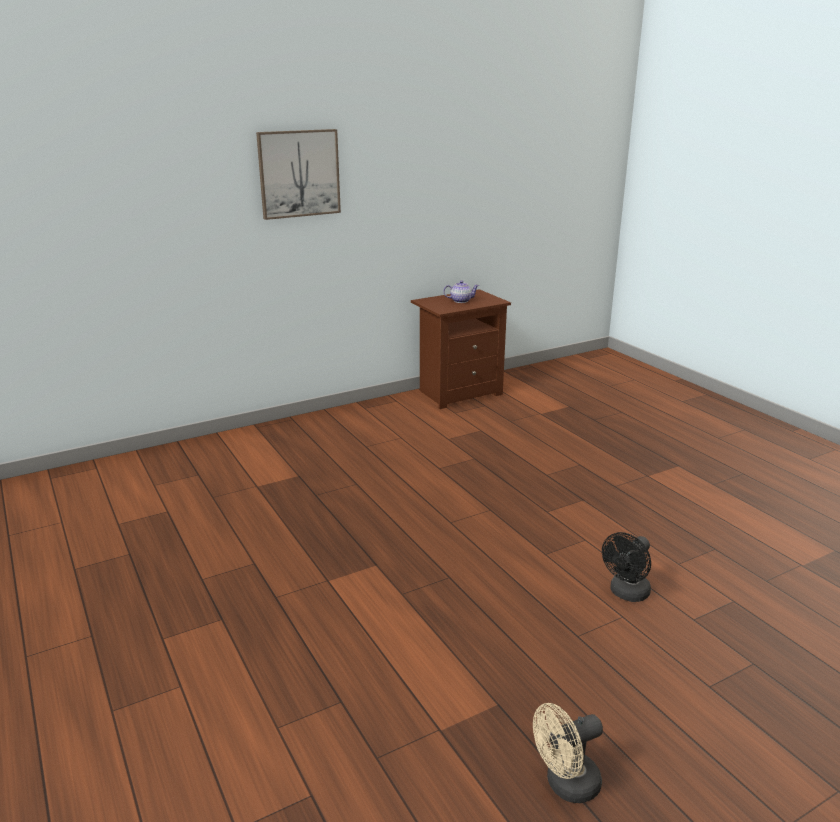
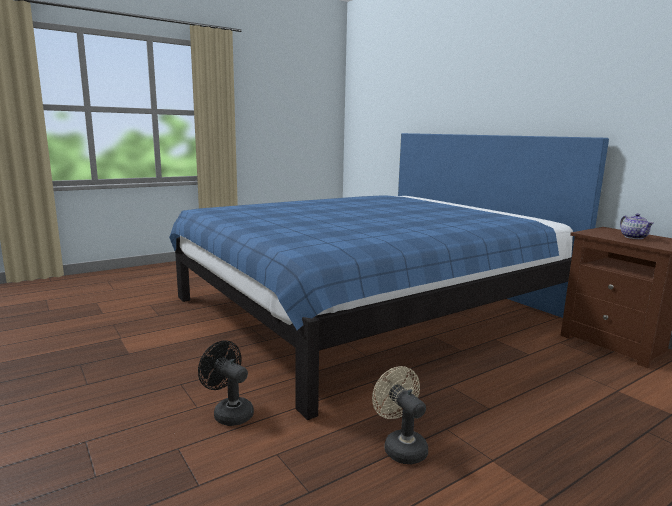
camera: 85 degrees right, 10 degrees down
(299, 173) = (522, 93): picture -> none
(350, 497) = (368, 308): none -> blue bed
(565, 785) = (48, 370): beige fan -> beige fan (400, 447)

